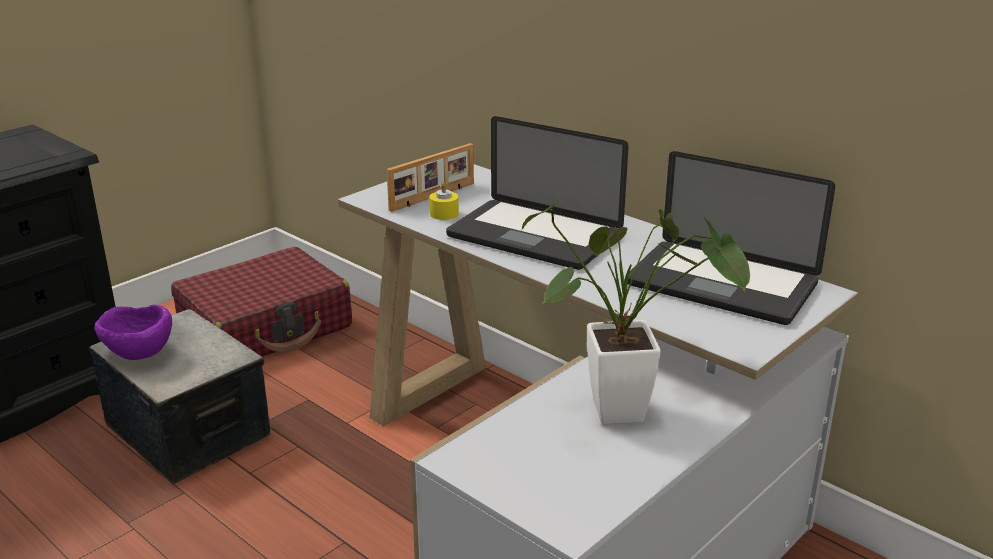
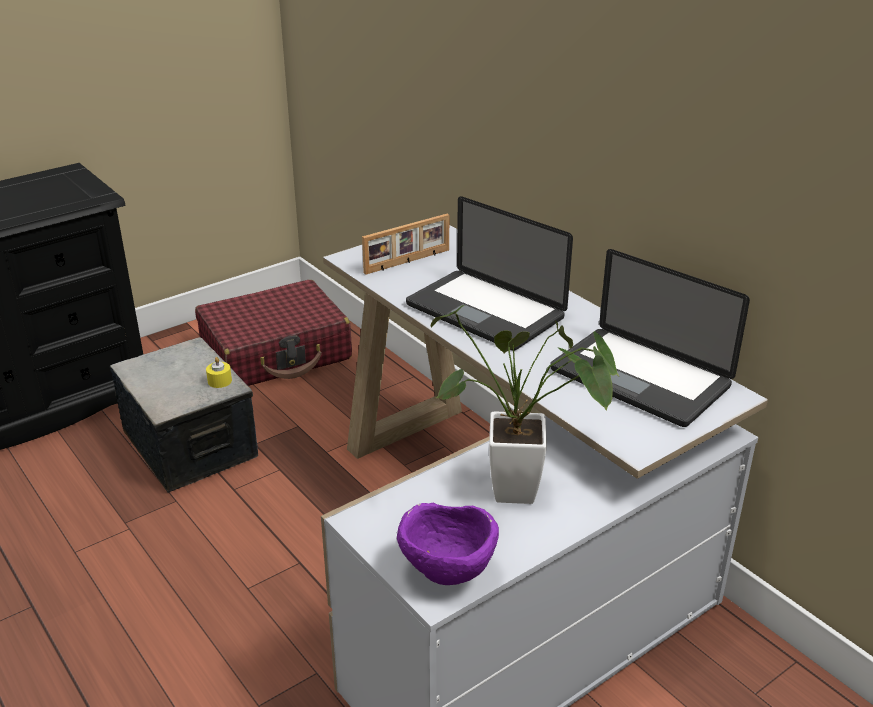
camera: 10 degrees right, 5 degrees up
(139, 357) = (149, 379): purple bowl -> purple bowl (447, 573)
(444, 214) = (411, 280): yellow candle -> yellow candle (219, 381)

